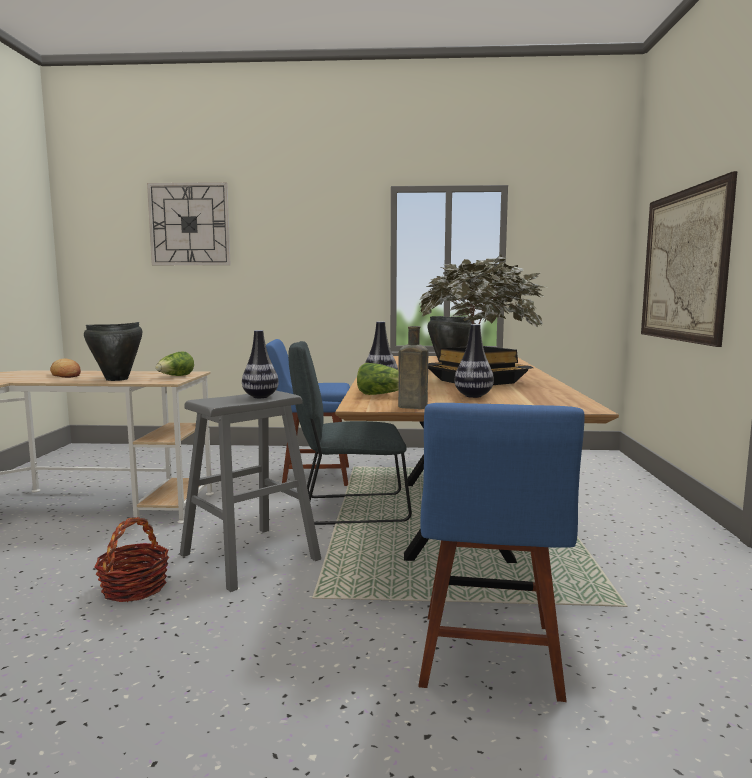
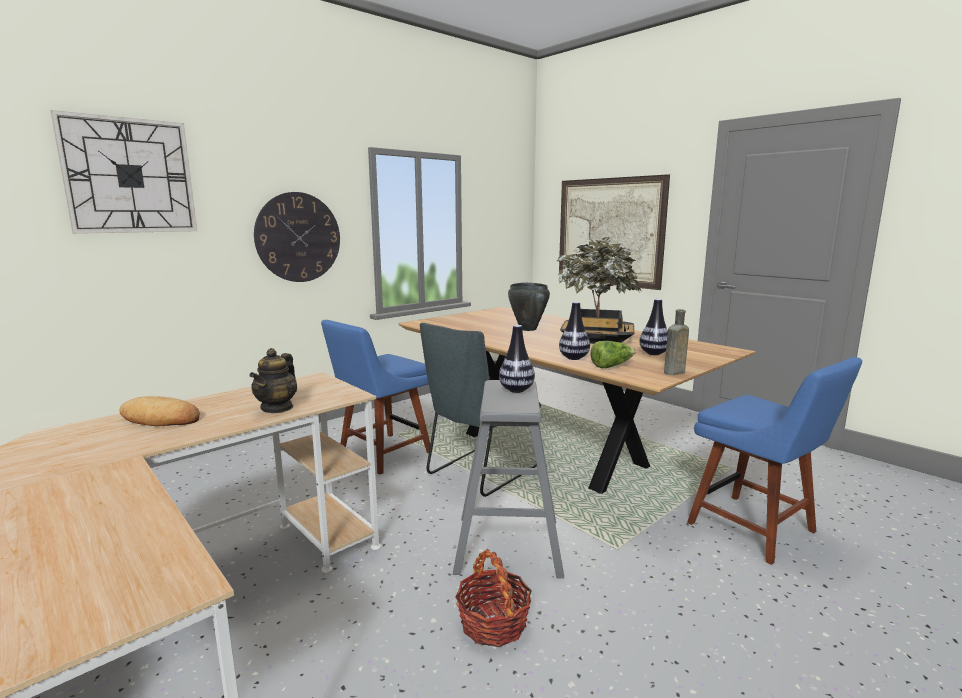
camera: 45 degrees left, 5 degrees up
(117, 379) = (277, 408): black cooking pot -> teapot
(175, 376) = (325, 387): lettuce -> none
(313, 272) = (298, 237): none -> wall clock

